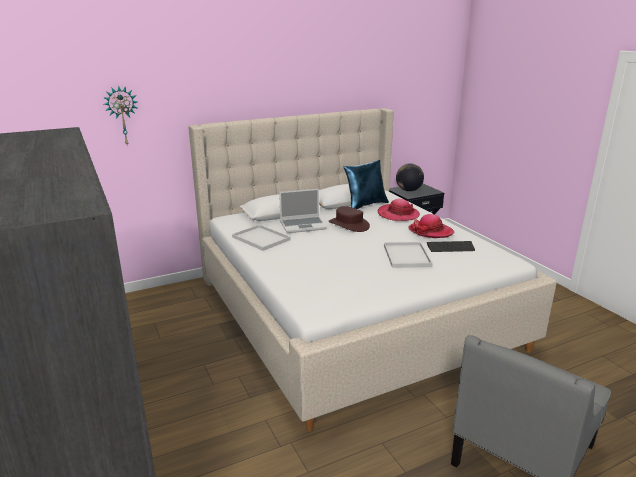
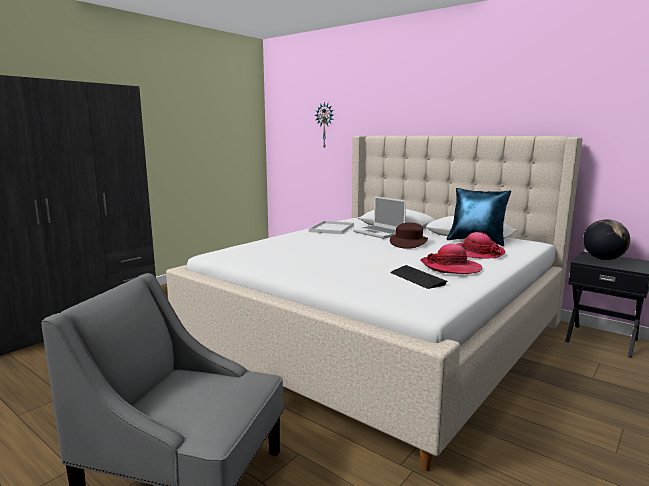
camera: 65 degrees right, 10 degrees down
(407, 256) = (362, 265): white tray -> none

